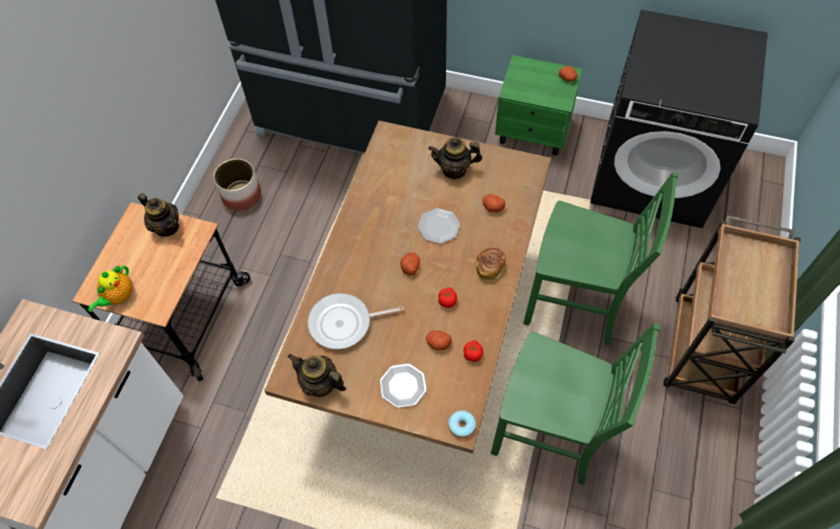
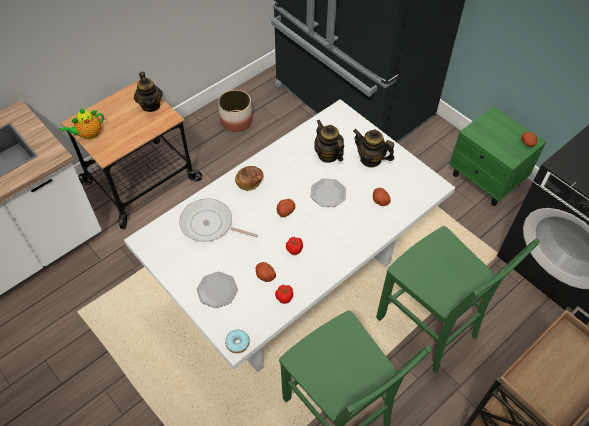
camera: 30 degrees right, 5 degrees down
(320, 384) = (162, 256): teapot -> teapot (328, 155)
(423, 335) = (294, 283): brown dining table -> white dining table
(490, 267) = (345, 242): bread -> bread (250, 182)

